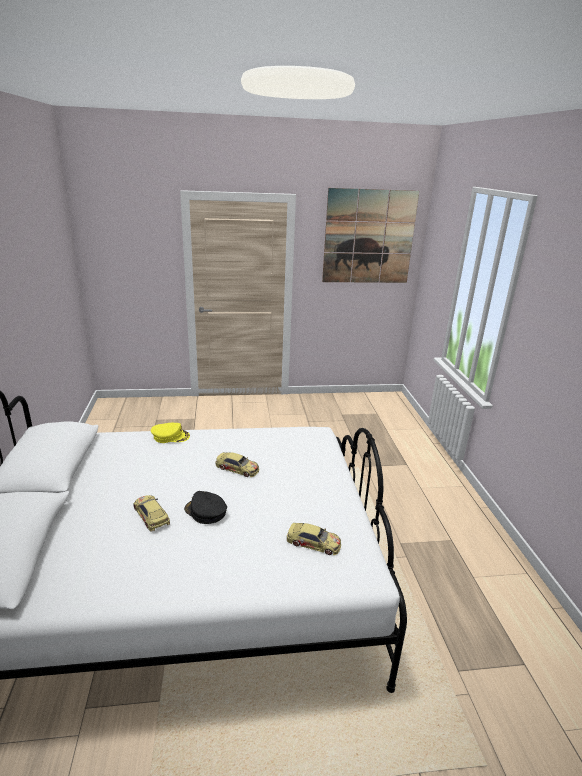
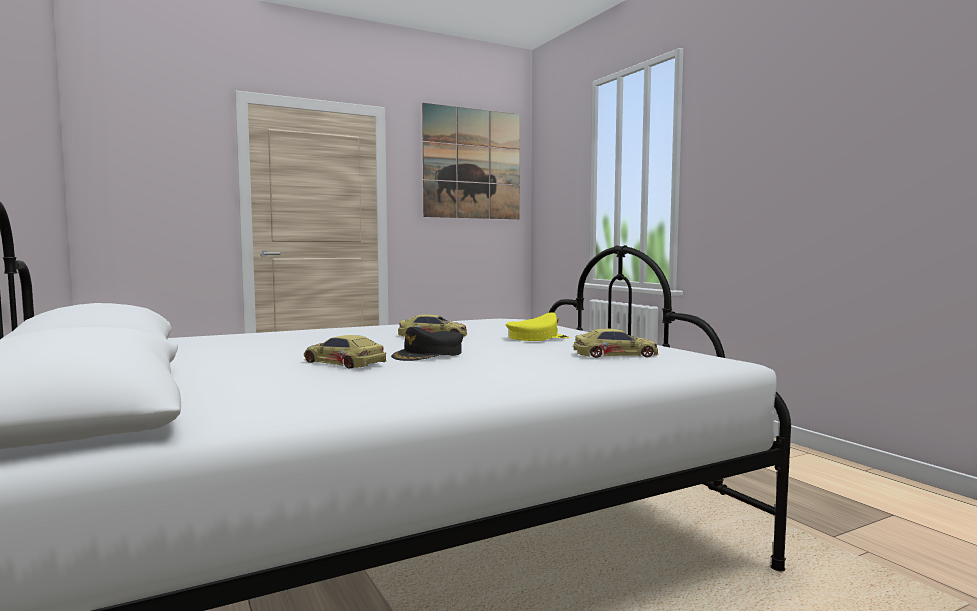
camera: 20 degrees left, 20 degrees down
(170, 436) = (299, 330): yellow cap -> yellow cap (537, 338)
(205, 511) = (429, 354): black cap -> black cap turned 60 degrees counterclockwise

